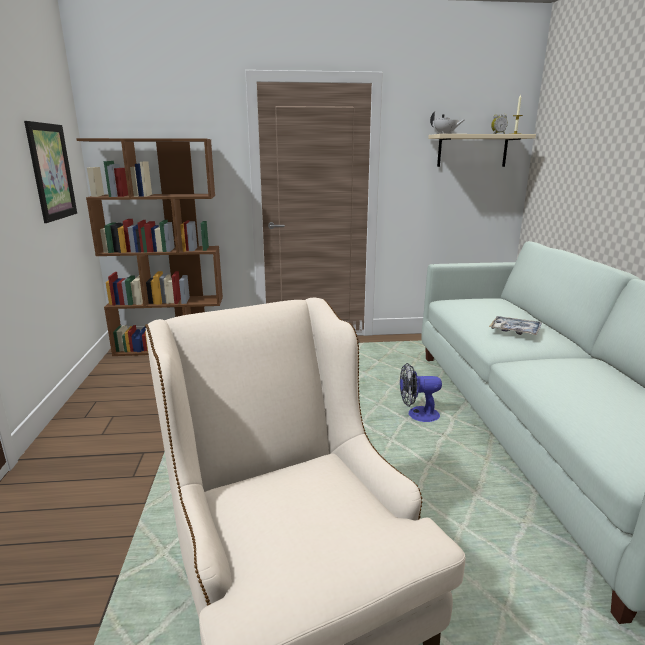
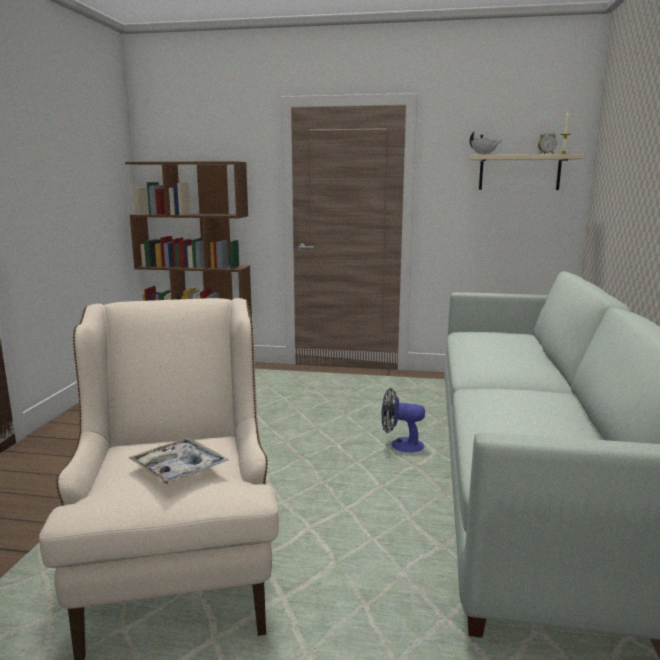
camera: 15 degrees right, 5 degrees down
(52, 172) = (96, 191): picture -> none
(515, 330) = (503, 361): tray -> tray (179, 469)

